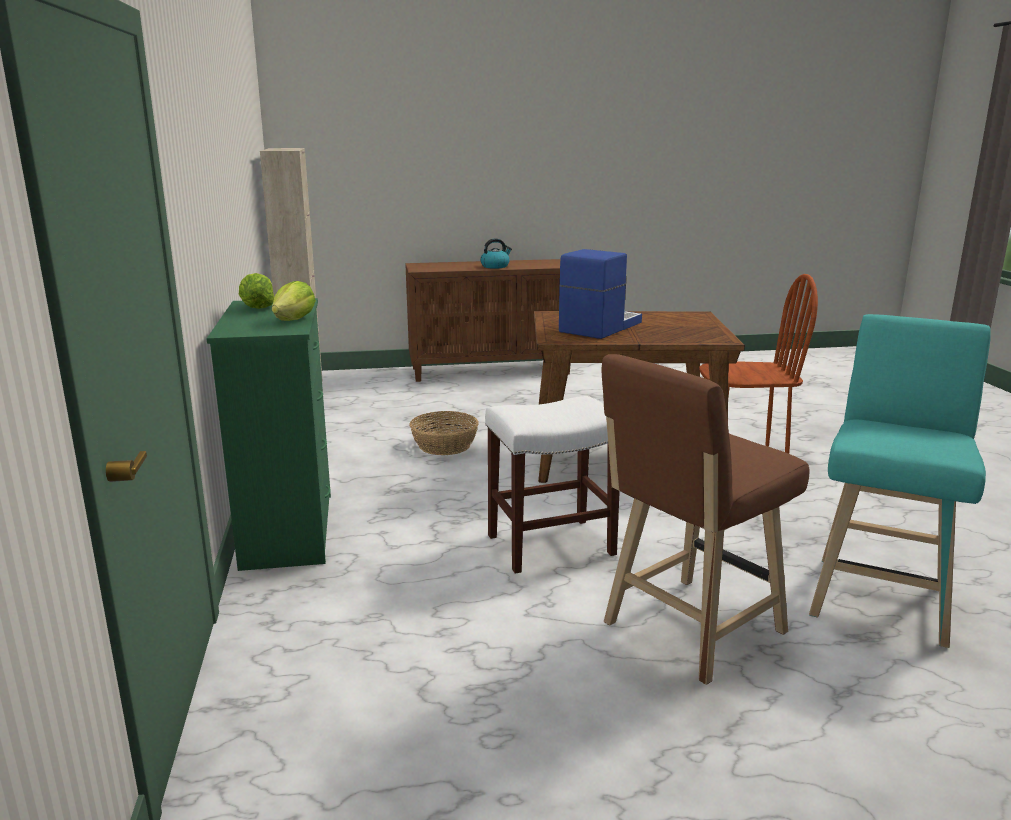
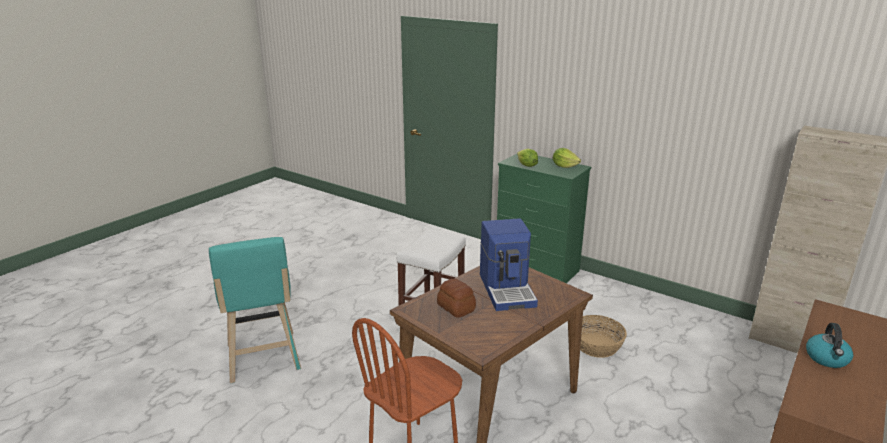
camera: 135 degrees right, 5 degrees up
(674, 331) = (456, 308): none -> bread
(687, 631) = (336, 304): brown stool -> none

